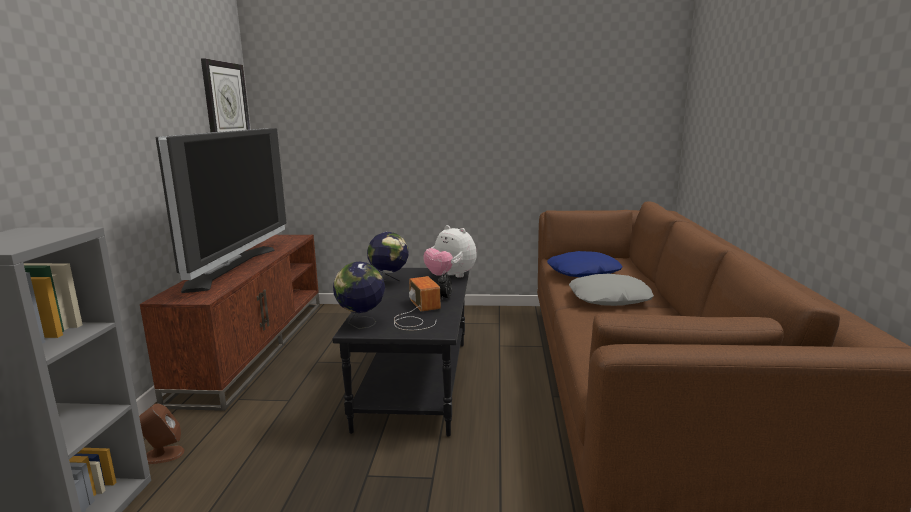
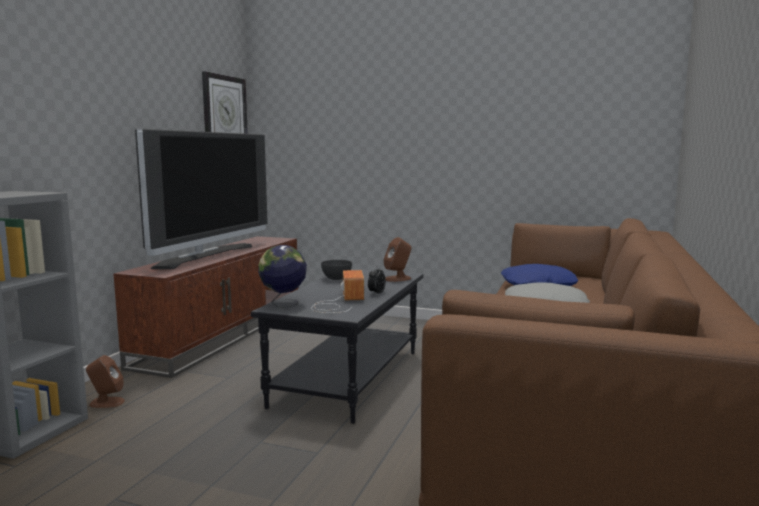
camera: 15 degrees right, 5 degrees down
(389, 283) = (336, 278): globe -> grey bowl
(450, 277) = (398, 279): plush toy -> brown speaker

